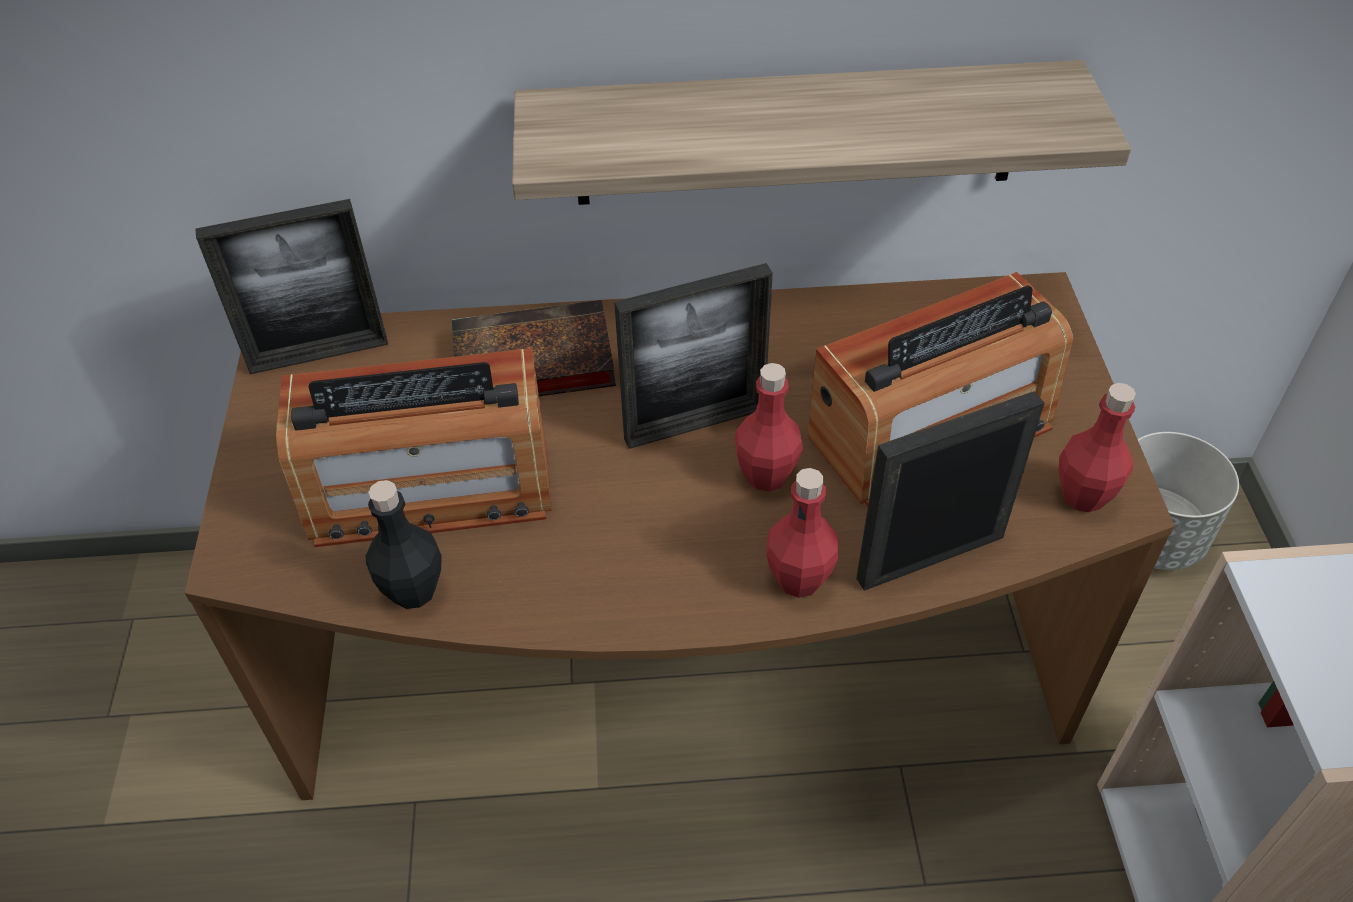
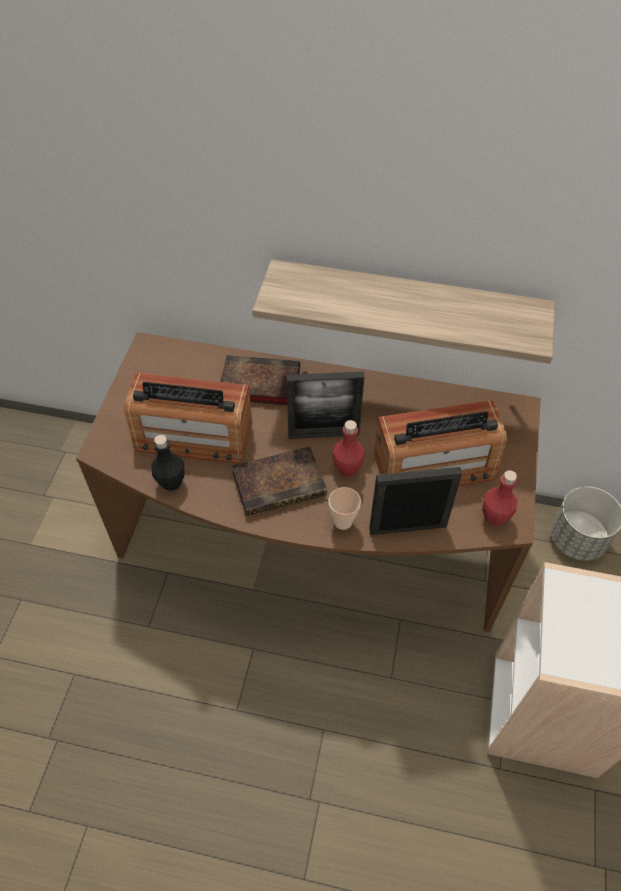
camera: 15 degrees right, 5 degrees up
(319, 354) = (163, 357): picture frame -> none
(645, 536) = (281, 483): none -> book
(799, 579) = (343, 522): red bottle -> cup

